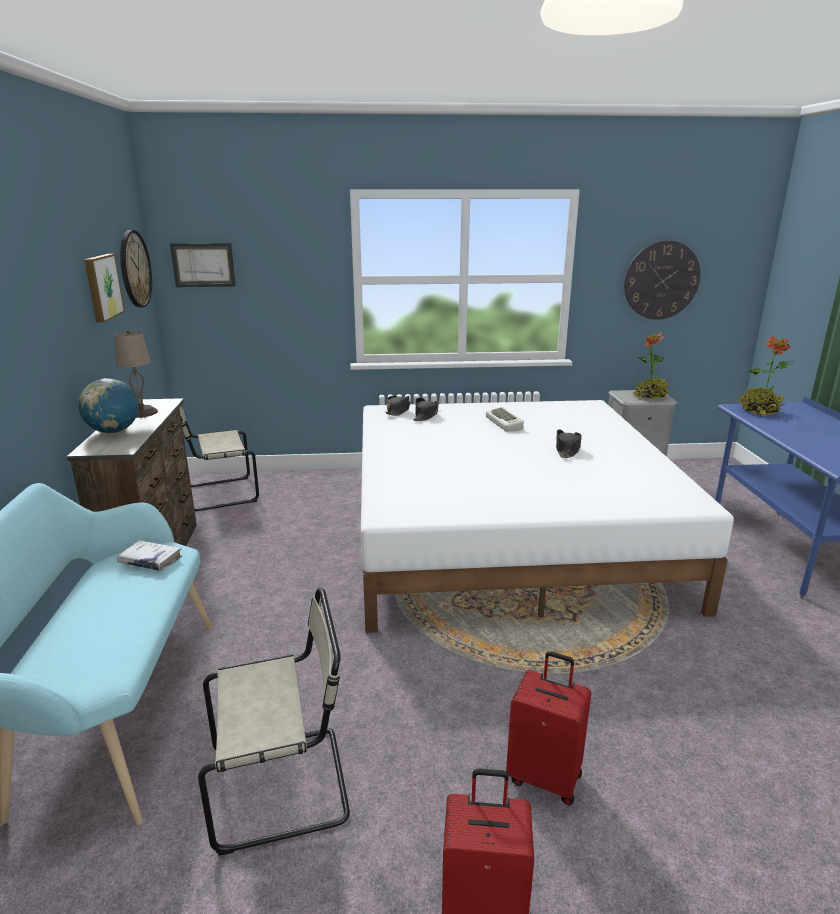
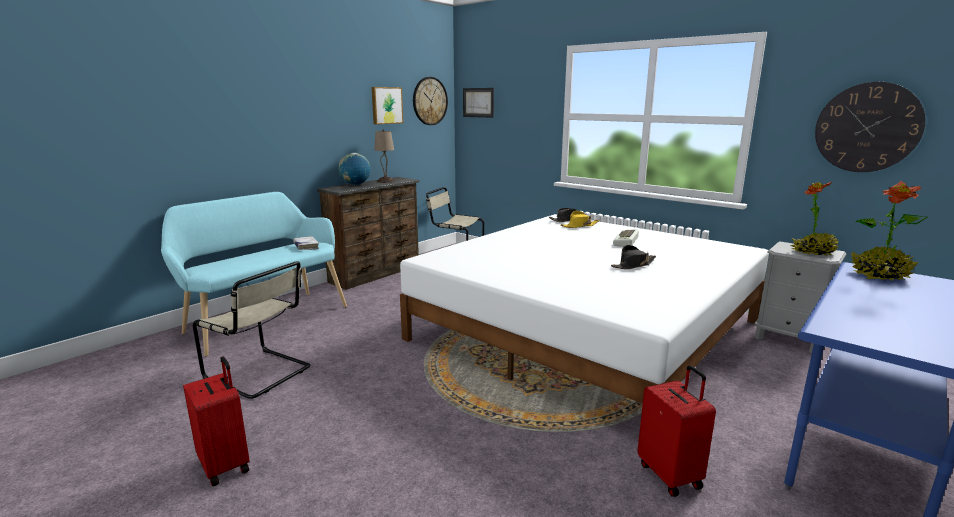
camera: 45 degrees right, 5 degrees down
(426, 415) = (579, 226): black hat -> yellow hat
(545, 776) = (353, 443): red suitcase -> red suitcase (670, 475)

